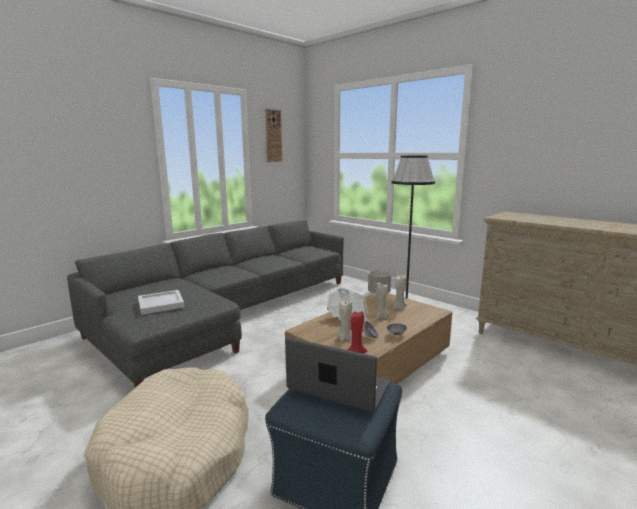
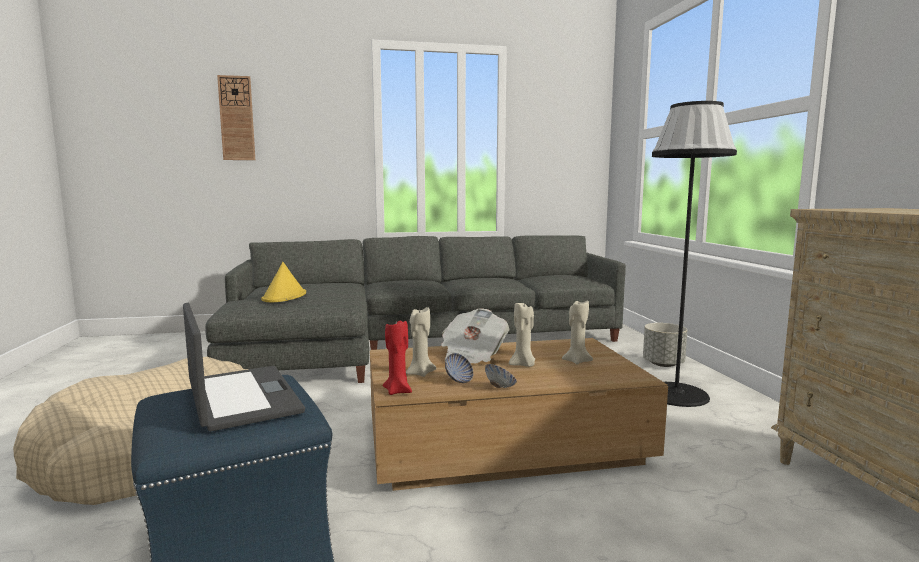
camera: 35 degrees right, 5 degrees down
(160, 304) = (284, 297): white tray -> yellow hat
(273, 136) = (550, 111): wall clock -> wall clock (237, 118)

